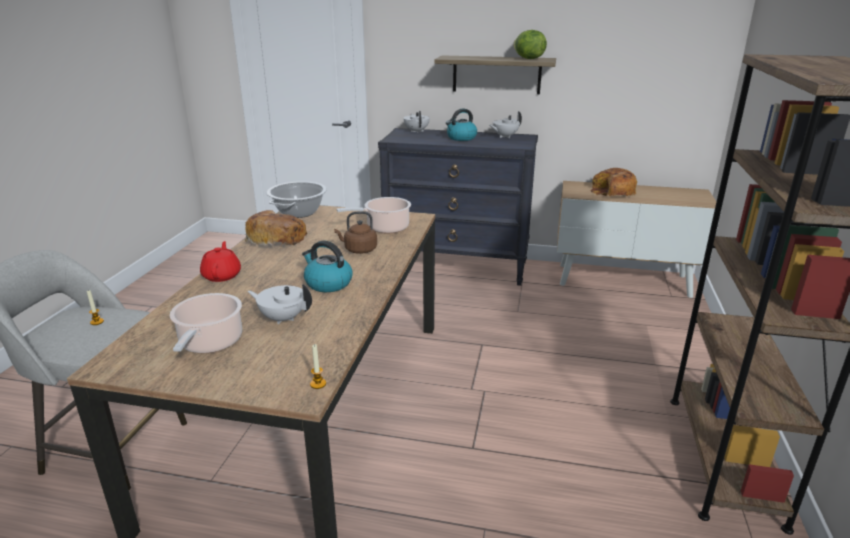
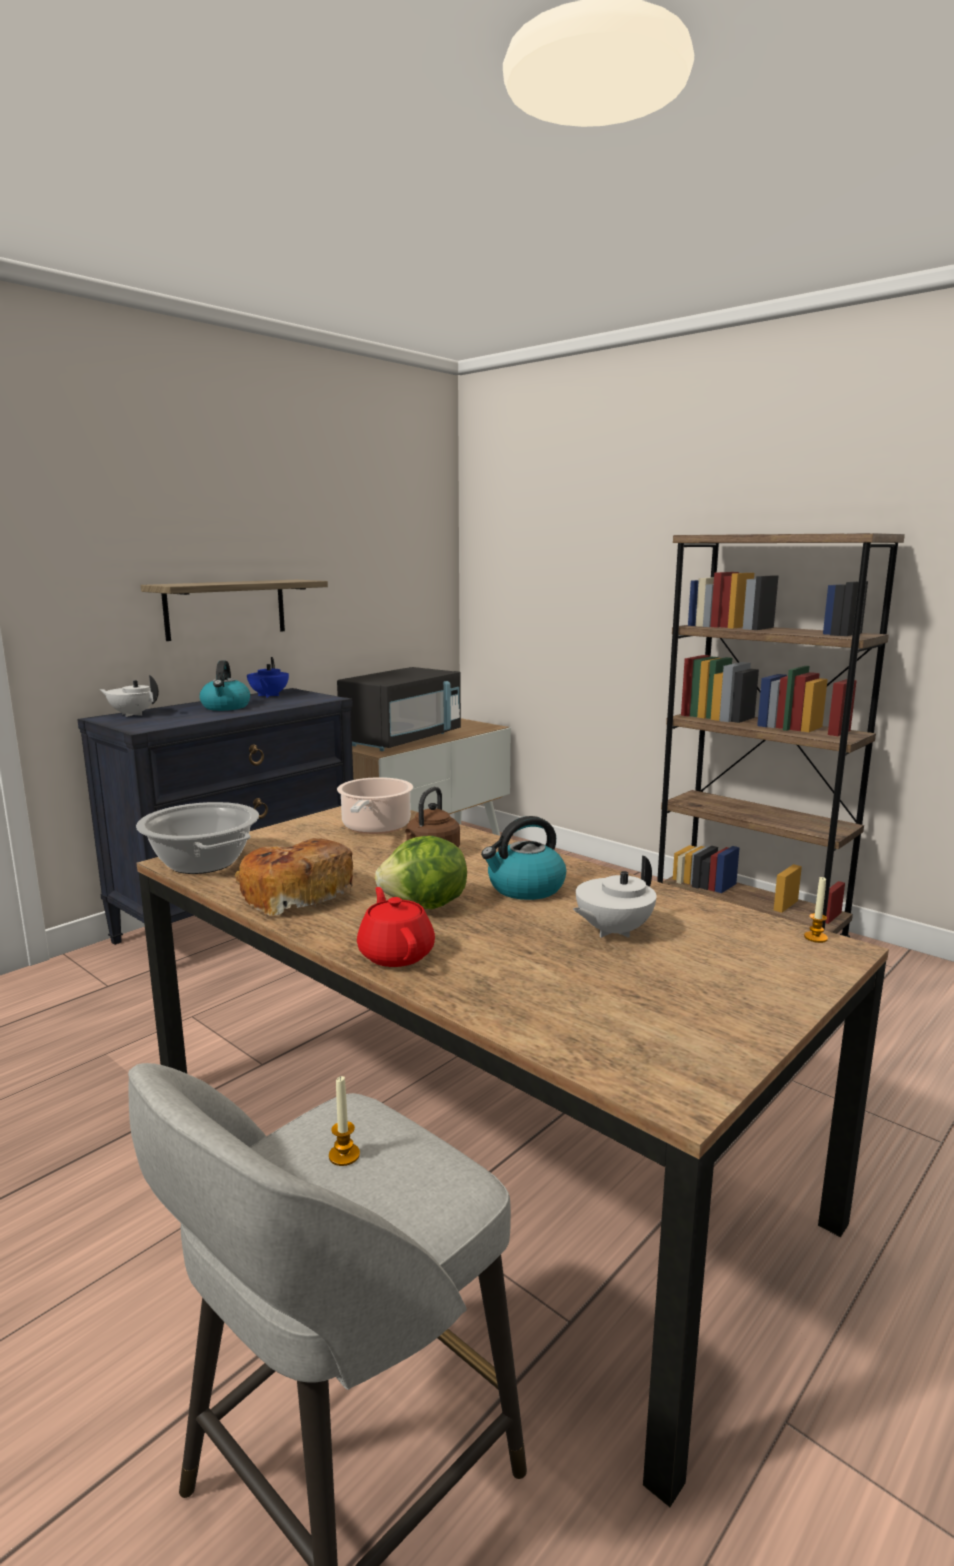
camera: 60 degrees left, 10 degrees down
(210, 343) = (653, 992): cooking pot -> none
(222, 275) = (396, 954): red teapot -> red teapot turned 45 degrees clockwise
(504, 136) = (268, 696): white teapot -> blue teapot
(528, 59) = (280, 580): lettuce -> lettuce (425, 906)
(612, 192) = (402, 740): bread -> black microwave

